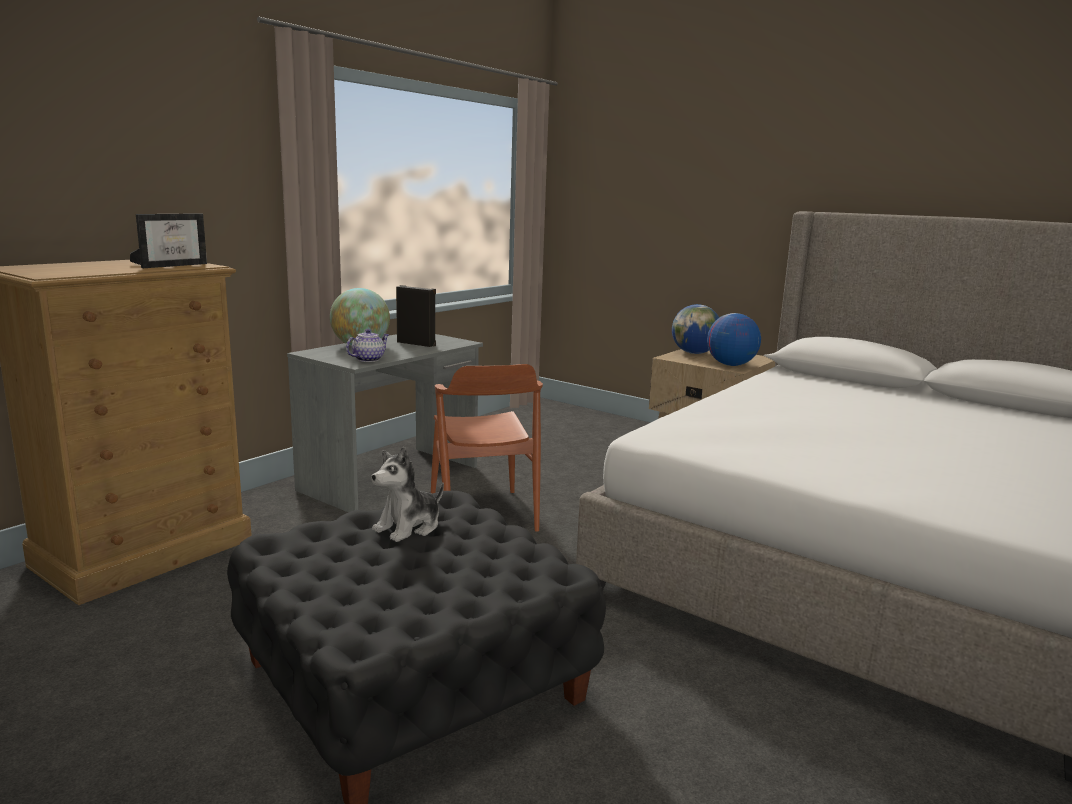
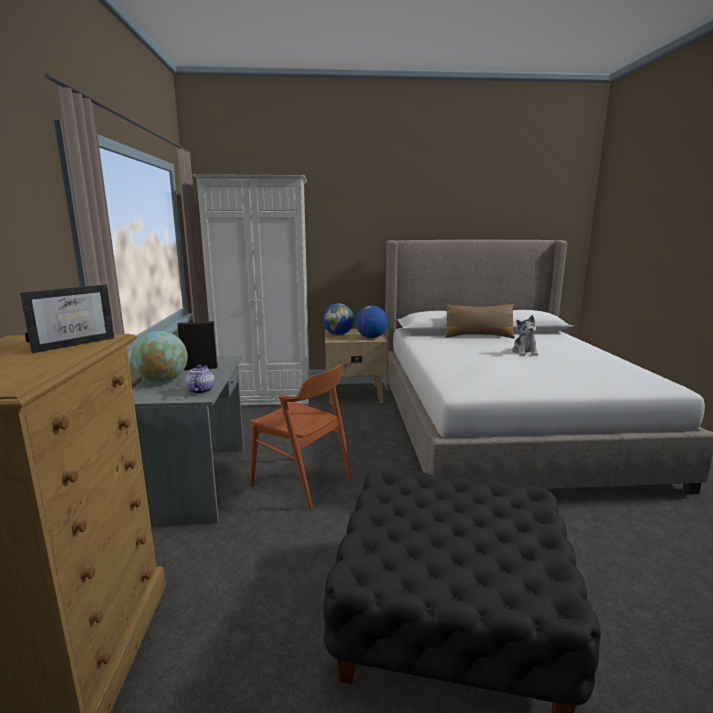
camera: 40 degrees left, 0 degrees up
(172, 265) = (73, 343): picture frame -> picture frame turned 45 degrees clockwise
(409, 527) = (405, 508): plush toy -> plush toy (524, 352)
(590, 423) = (265, 395): none -> white wardrobe
(894, 393) = (478, 336): none -> brown pillow

